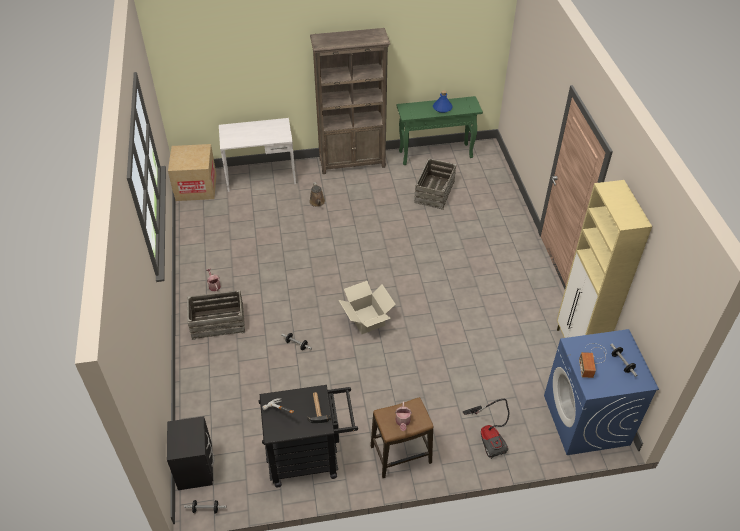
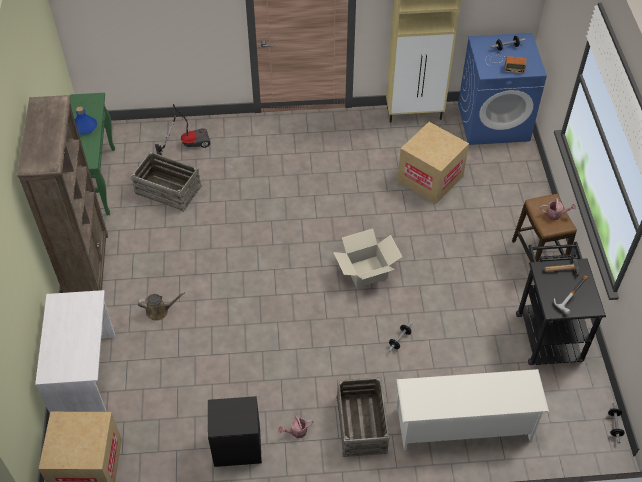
camera: 85 degrees left, 5 degrees up
(195, 468) = (567, 438): black nightstand -> black nightstand (237, 447)
(213, 390) = (463, 425): none -> white shoe rack
(487, 363) = (430, 178): none -> cardboard box
(489, 436) = (514, 189): vacuum cleaner -> vacuum cleaner (187, 143)

